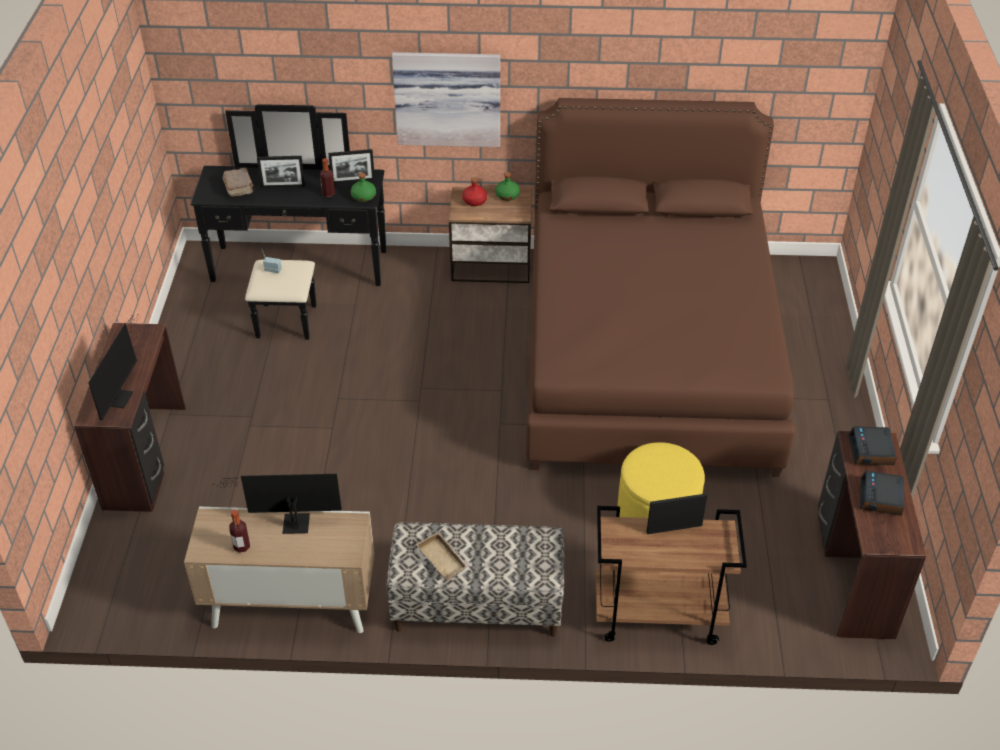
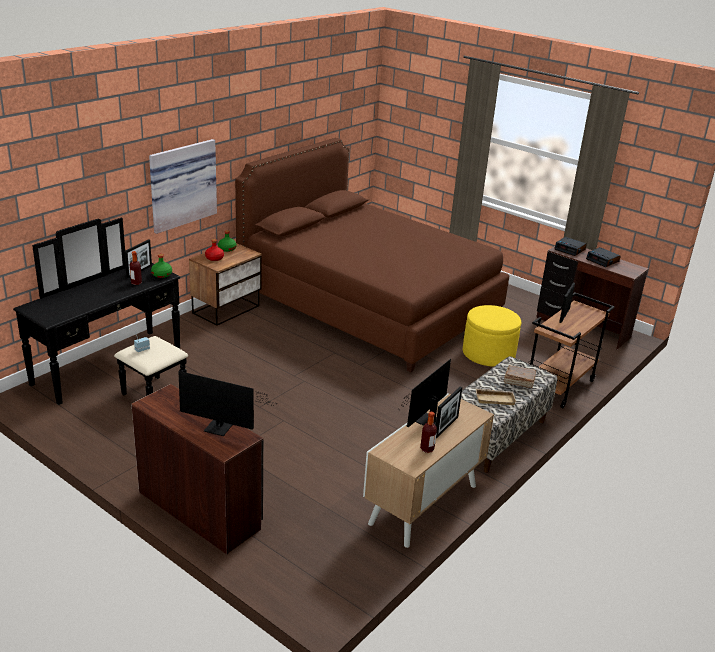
camera: 55 degrees left, 15 degrees down
(120, 395) = (221, 429): monitor -> monitor turned 150 degrees clockwise
(239, 187) = (67, 306): brown book -> brown book (518, 381)
(283, 186) = (97, 292): picture frame -> picture frame (446, 427)

